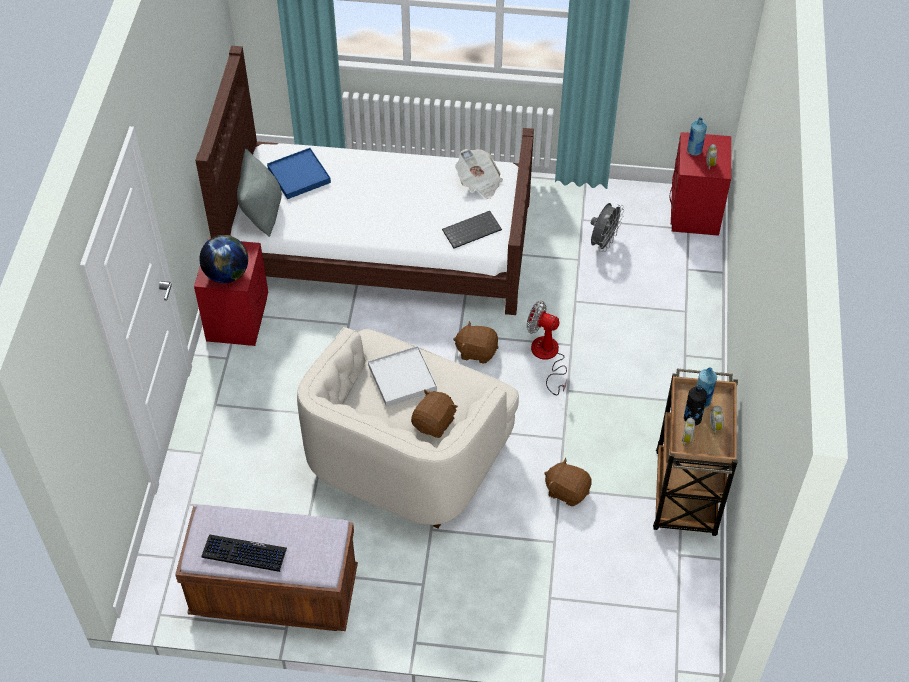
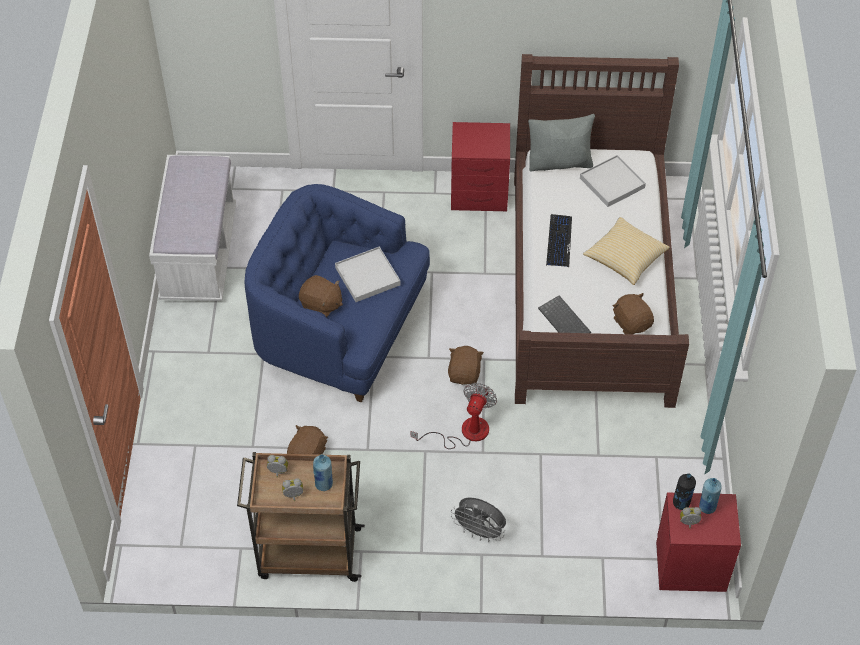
camera: 85 degrees right, 0 degrees up
(227, 274) = (468, 141): globe -> none
(244, 553) = (181, 189): keyboard -> keyboard (559, 241)
(274, 594) = (199, 255): brown bench -> white bench
(299, 176) = (612, 183): blue tray -> white tray
(399, 177) = (625, 258): none -> pillow
(407, 455) = (340, 330): white armchair -> blue armchair
(479, 182) = (632, 323): newspaper -> brown plush toy
(603, 242) = (626, 477): grey fan -> grey fan (480, 532)
(692, 418) = (302, 476): black bottle -> black bottle (681, 503)

